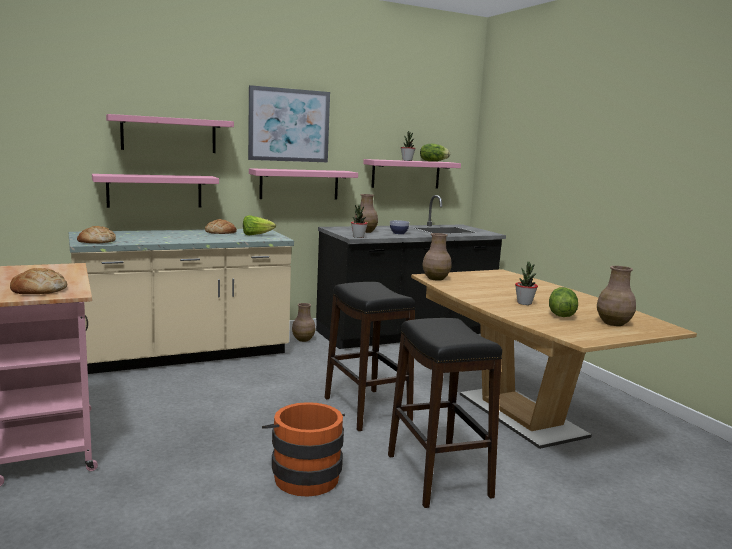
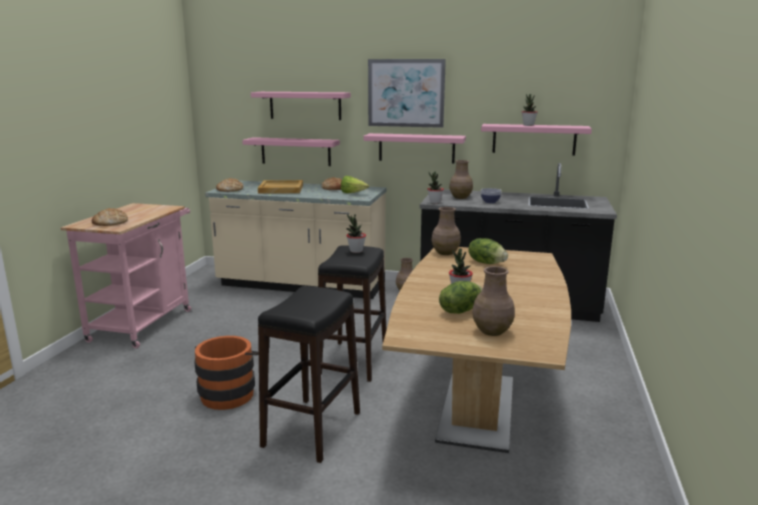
camera: 40 degrees right, 5 degrees up
(162, 237) = (280, 189): none -> beige tray
(368, 286) = (356, 251): none -> potted plant
(433, 161) = (561, 126): lettuce -> lettuce (486, 263)

